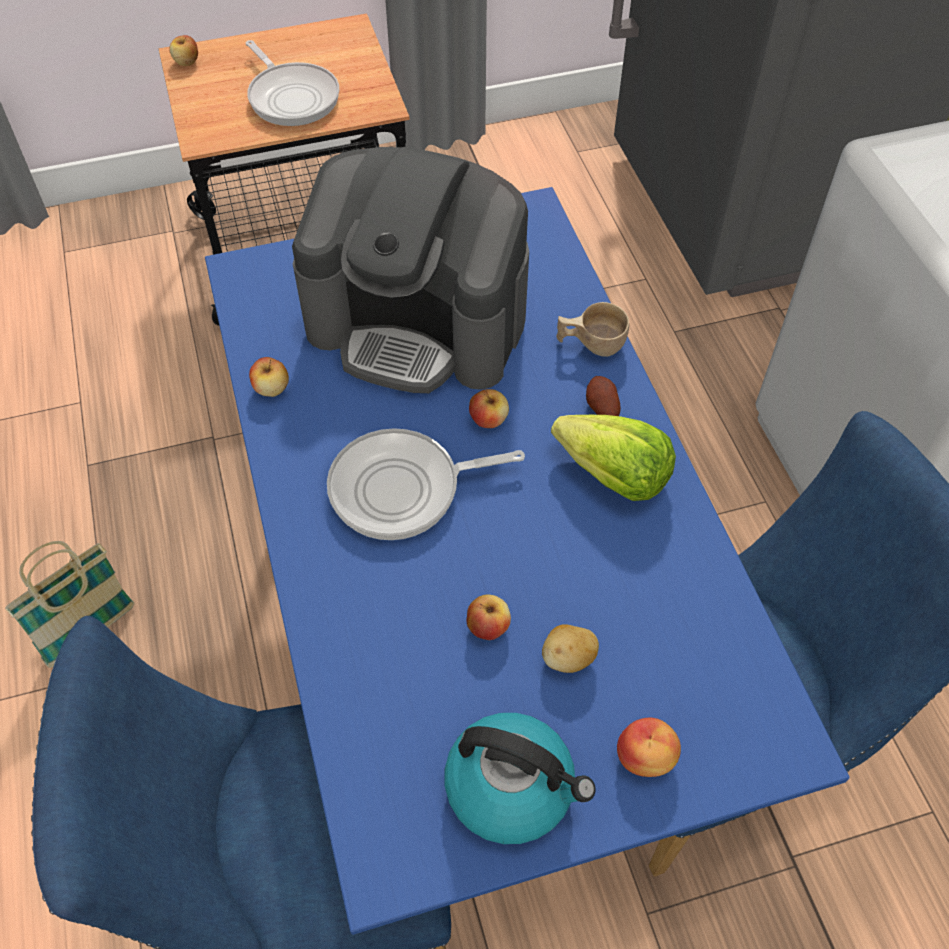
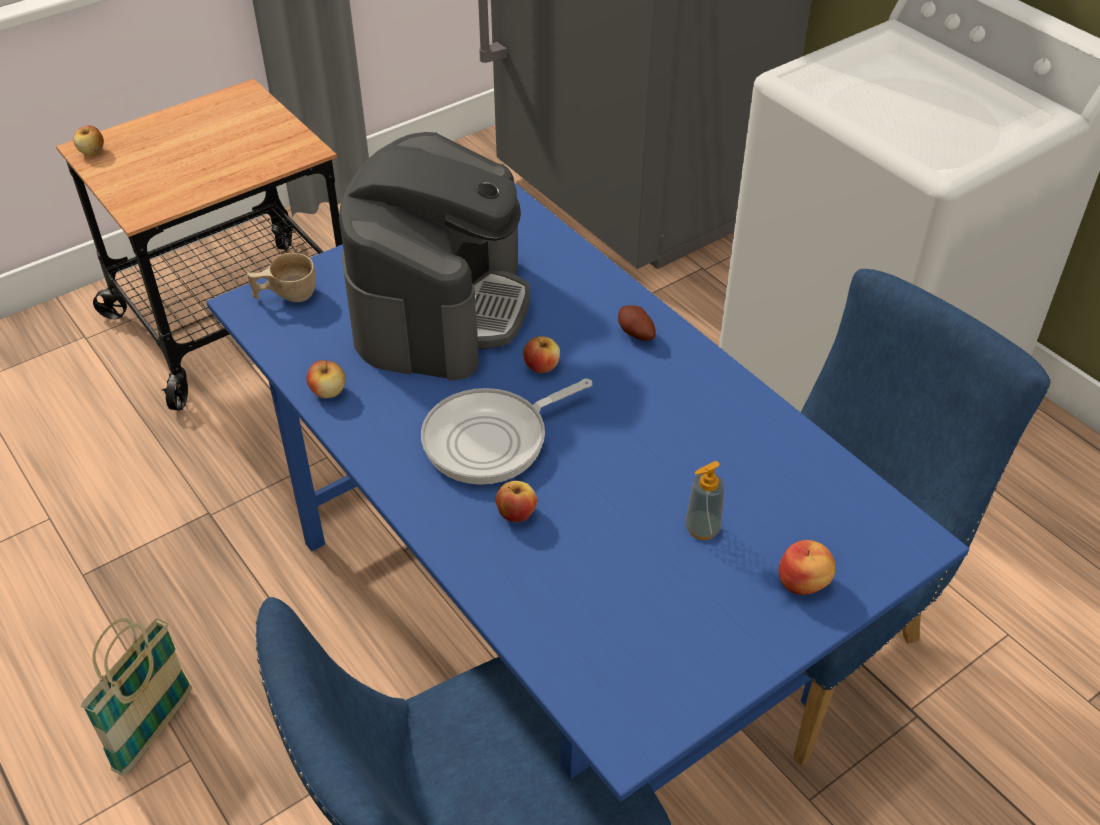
camera: 20 degrees left, 10 degrees down
(292, 97) = (214, 160): frying pan -> none
(419, 323) = (440, 307): coffee machine -> coffee machine turned 75 degrees counterclockwise
(488, 626) = (621, 524): apple -> apple (516, 513)
(512, 787) = (704, 639): kettle -> none
(568, 658) = (702, 528): potato -> soap dispenser
(590, 344) = (601, 288): beige cup -> beige cup (286, 295)
(613, 476) = (670, 382): lettuce -> none

